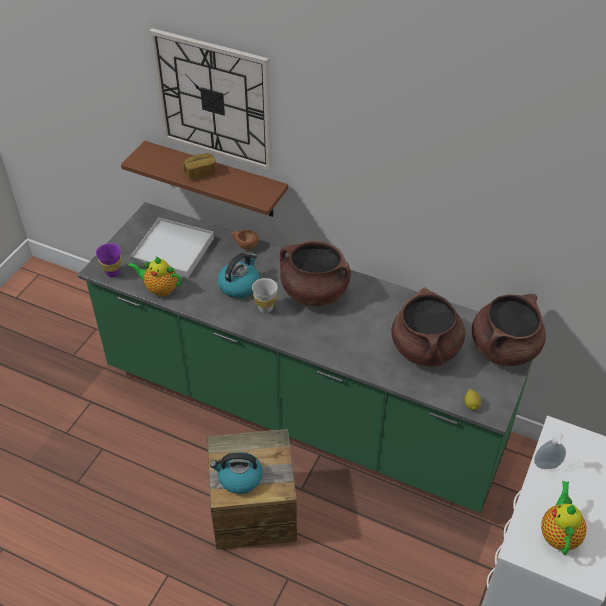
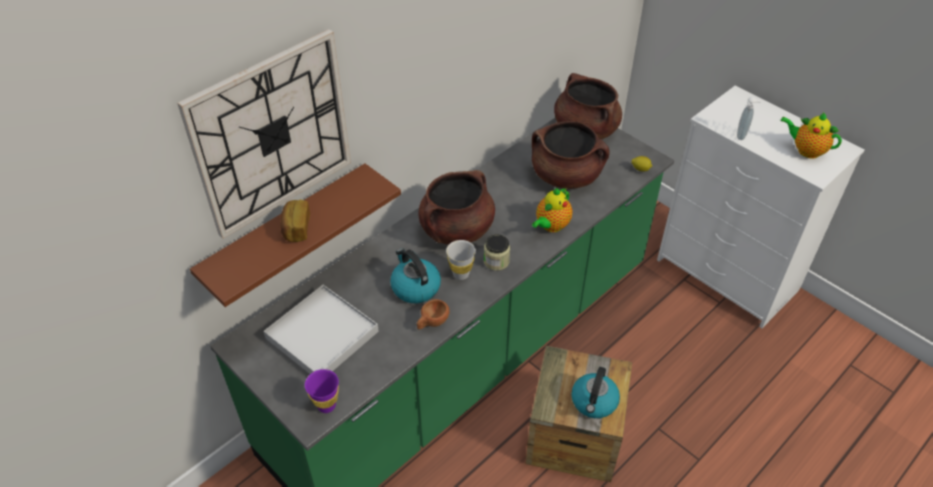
camera: 70 degrees left, 0 degrees up
(160, 289) = (382, 362): teapot -> teapot (551, 226)
(244, 245) = (352, 267): brown cup -> brown cup (432, 323)
(290, 326) = (496, 261): none -> jar

